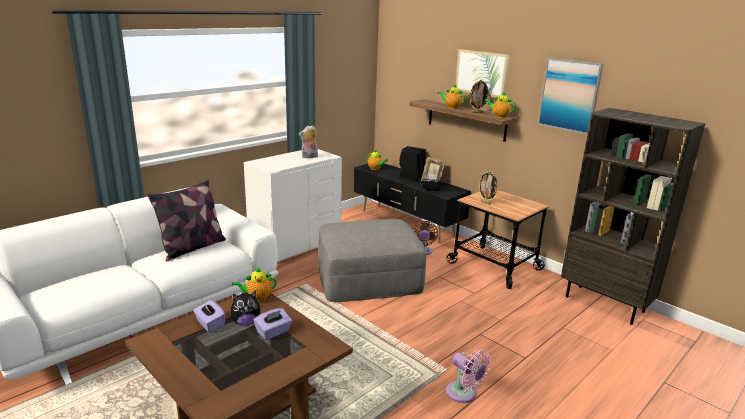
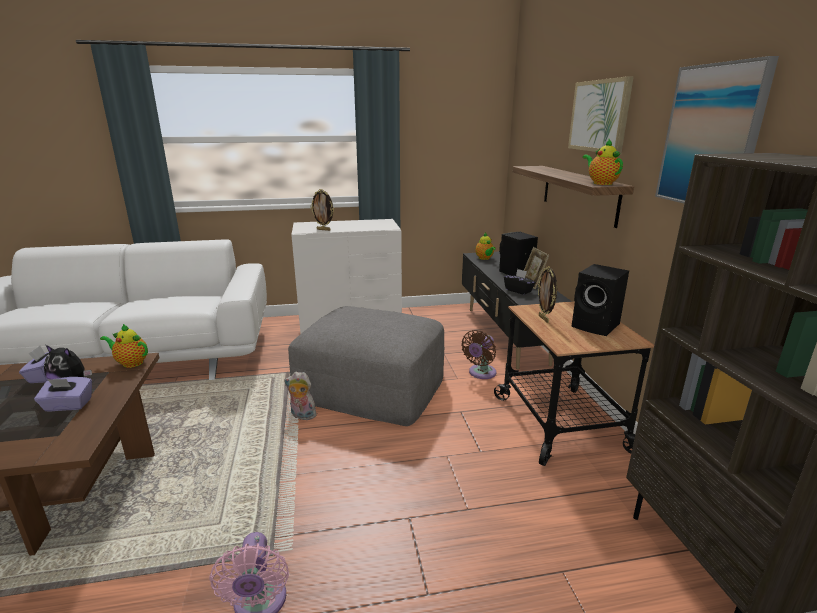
camera: 35 degrees right, 0 degrees up
(192, 248) = (176, 299): pillow -> none
(309, 157) = (365, 226): plush toy -> plush toy (302, 416)
(451, 107) = (553, 172): teapot -> none
(477, 112) = (577, 178): picture frame -> picture frame (324, 229)
(514, 201) = (597, 326): none -> black speaker

